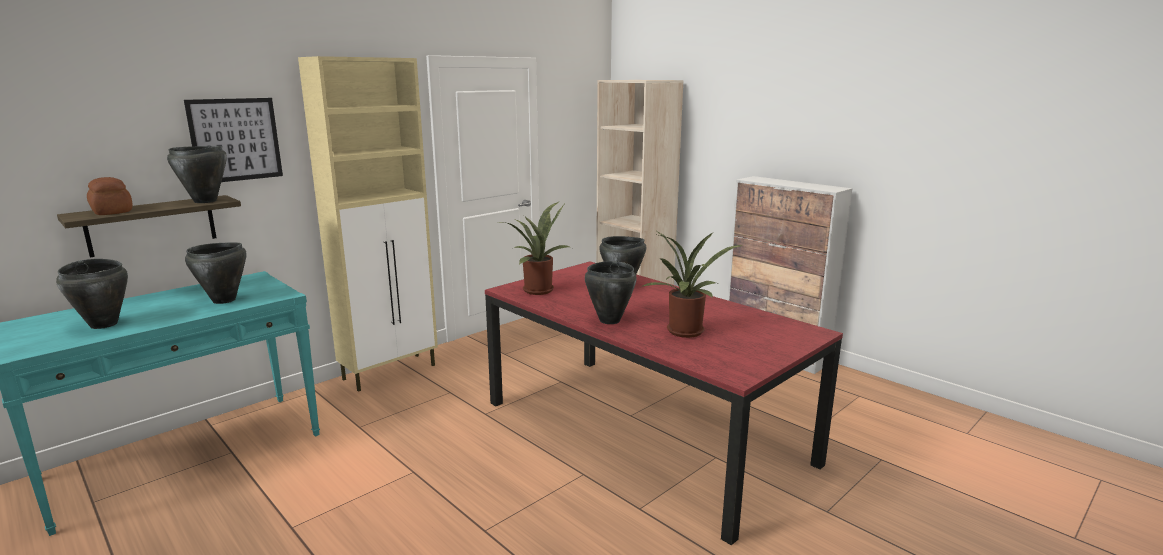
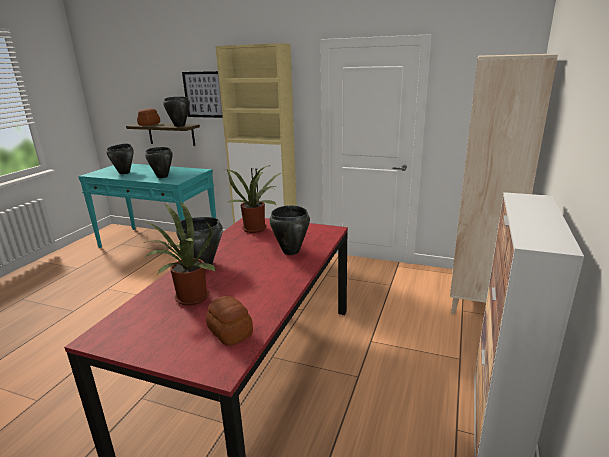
camera: 65 degrees right, 5 degrees up
(760, 324) = (230, 331): none -> bread

